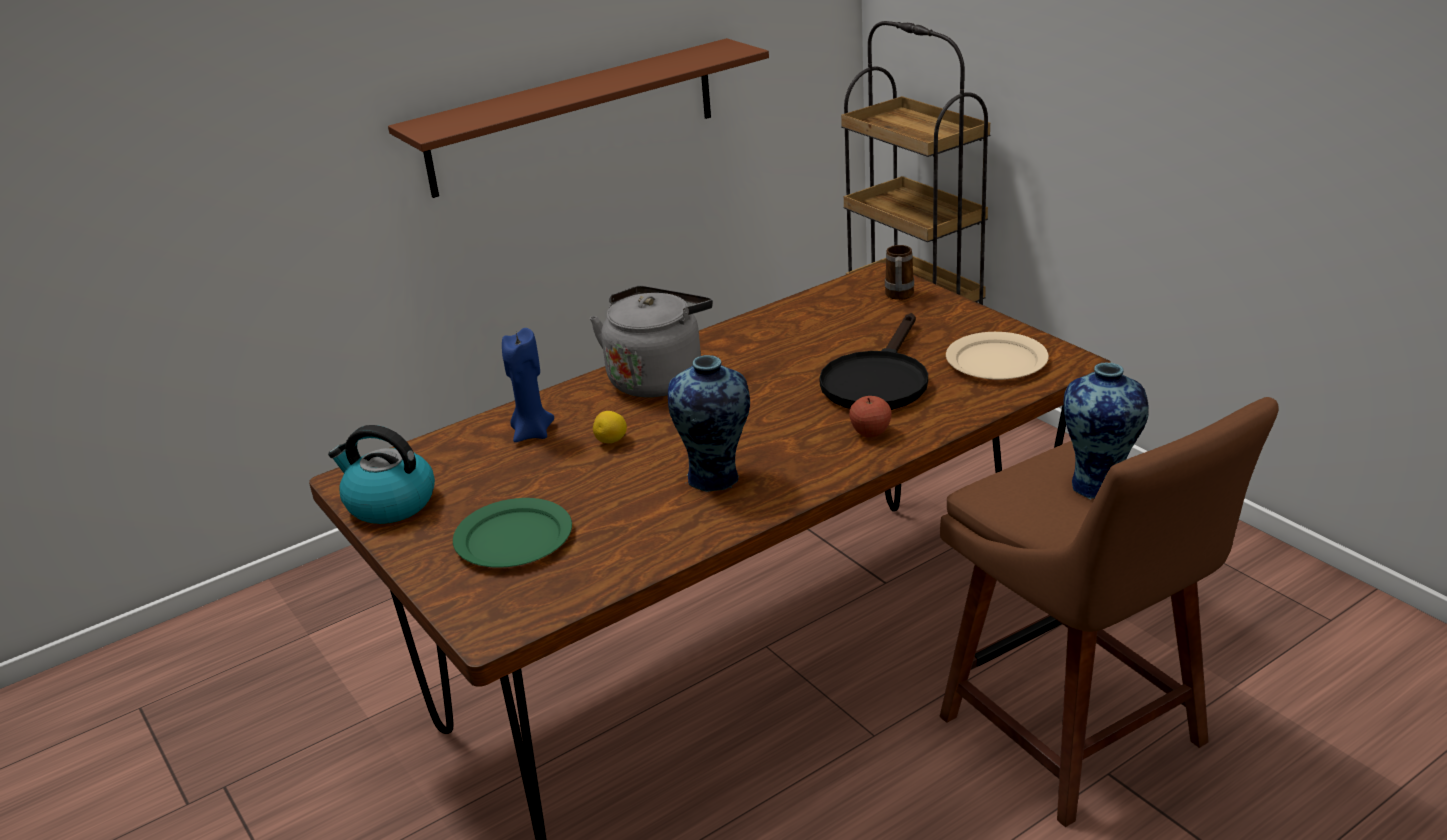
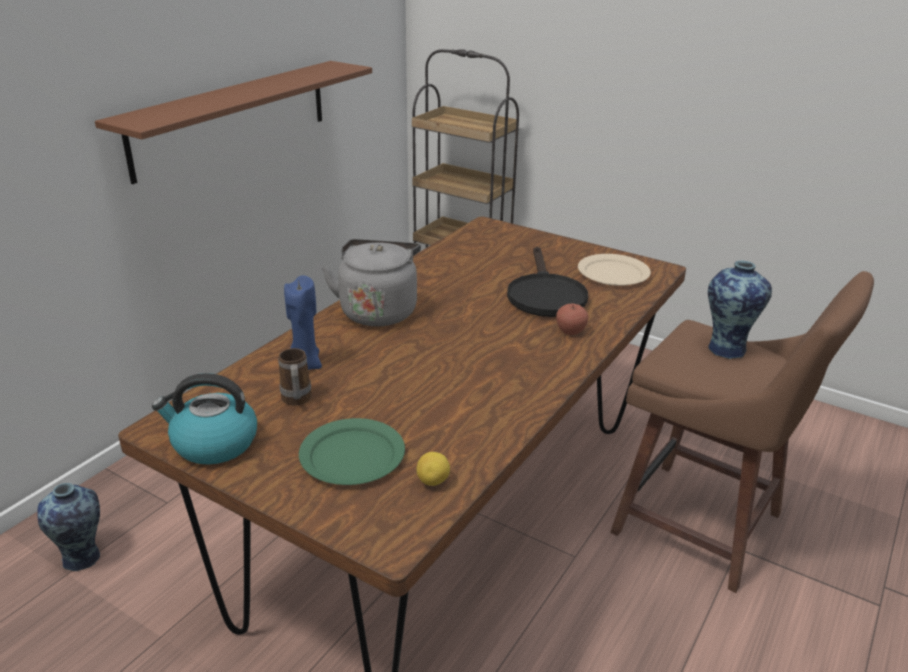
camera: 25 degrees left, 0 degrees up
(611, 441) = (378, 363): lemon -> lemon (433, 481)
(715, 478) = (484, 380): vase -> vase (83, 558)
(899, 296) = (512, 237): mug -> mug (296, 401)

